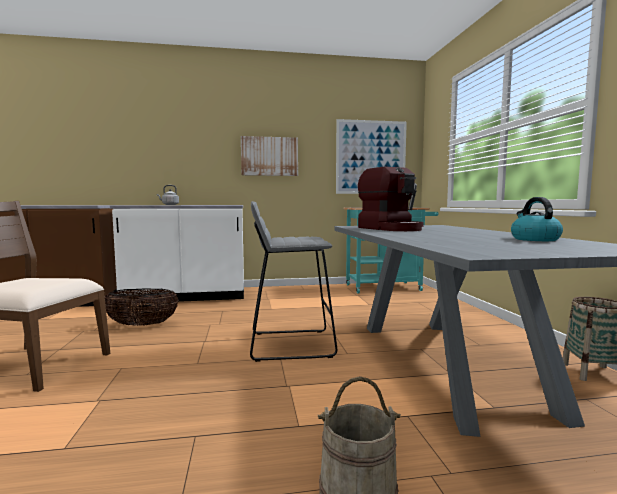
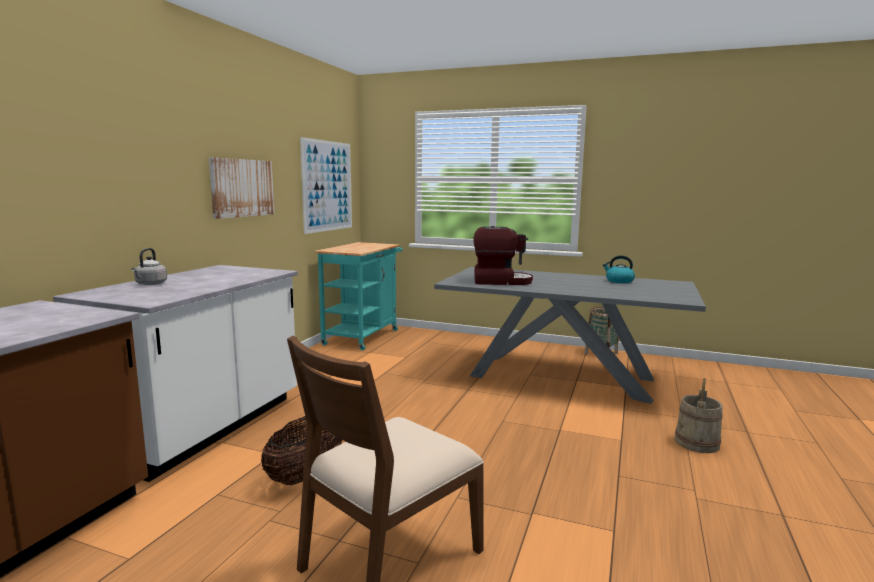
camera: 60 degrees left, 5 degrees up
(290, 344) = (475, 410): grey stool -> none

